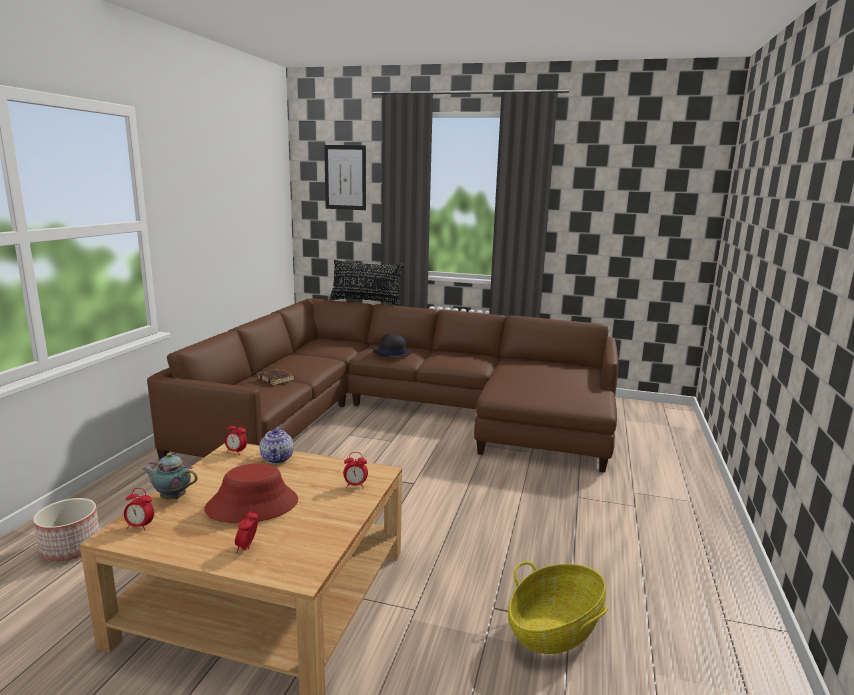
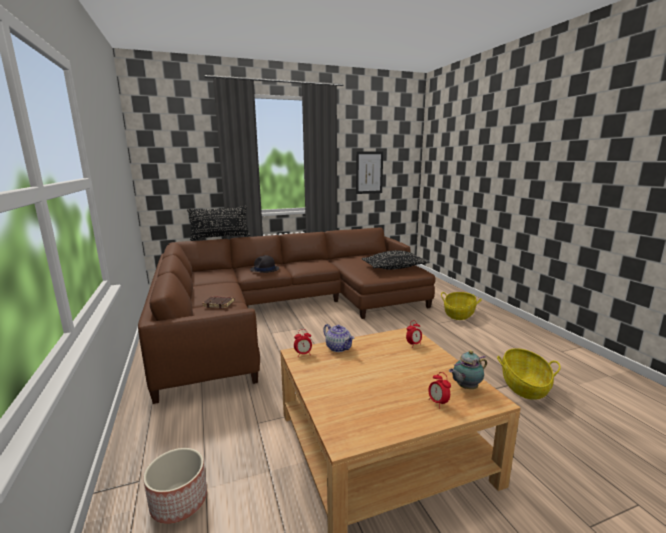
camera: 35 degrees left, 0 degrees up
(140, 526) = (348, 426): alarm clock -> none
(172, 497) = (326, 399): teapot -> teapot (465, 387)
(252, 505) = (385, 379): red hat -> none
(345, 177) = (182, 143): picture -> picture (369, 172)
(562, 391) = (394, 268): none -> black pillow
(637, 497) = (459, 314): none -> basket

